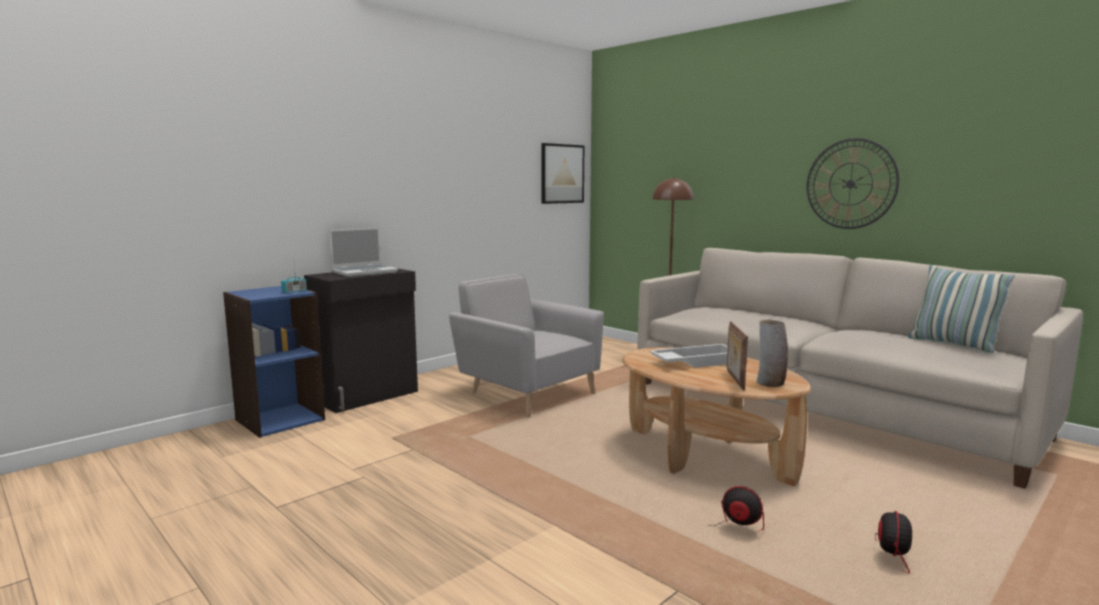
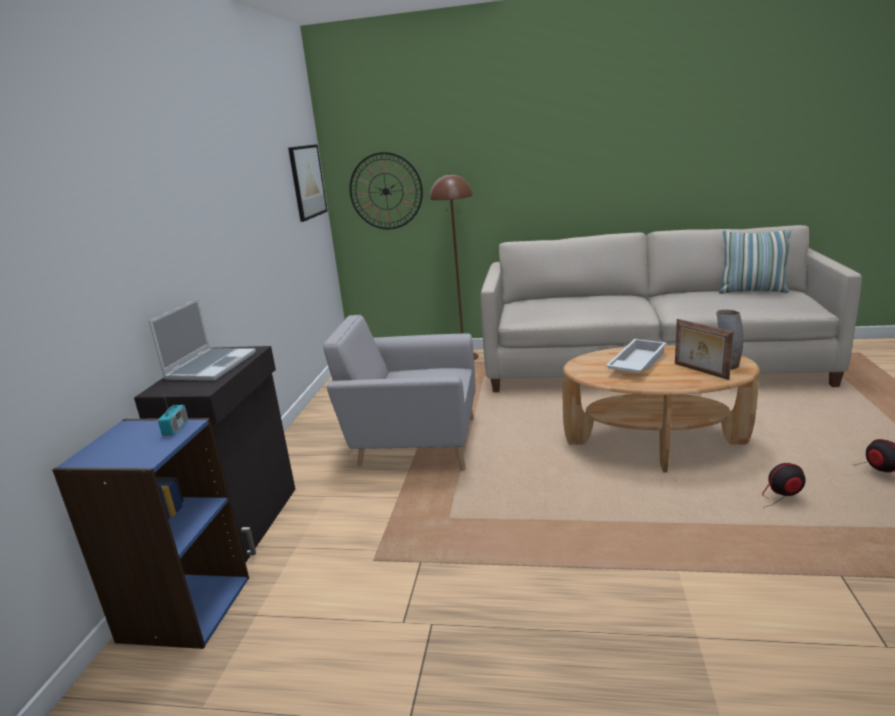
camera: 35 degrees left, 10 degrees up
(850, 184) = (625, 165): wall clock -> wall clock (386, 191)

